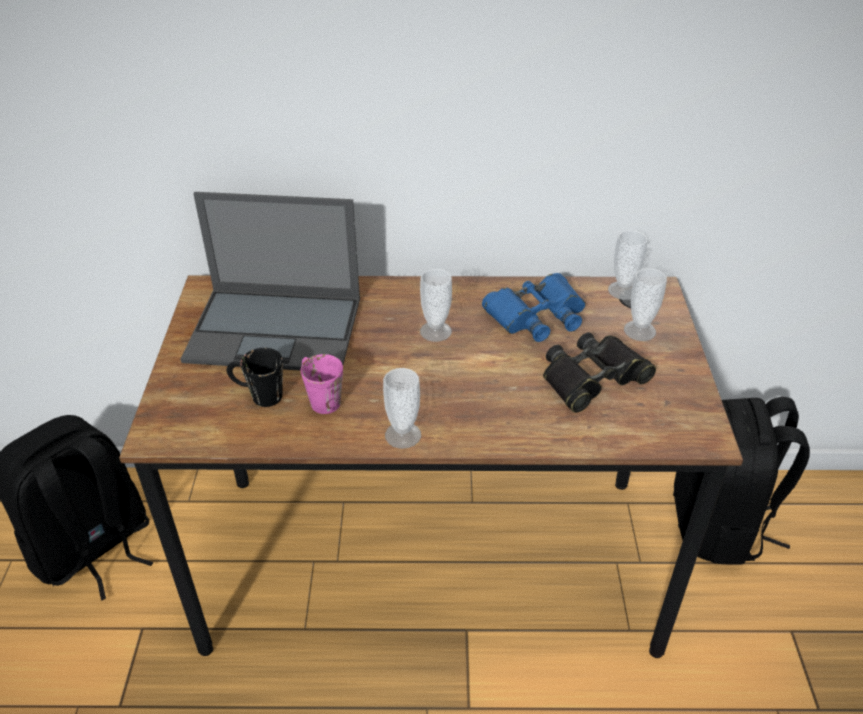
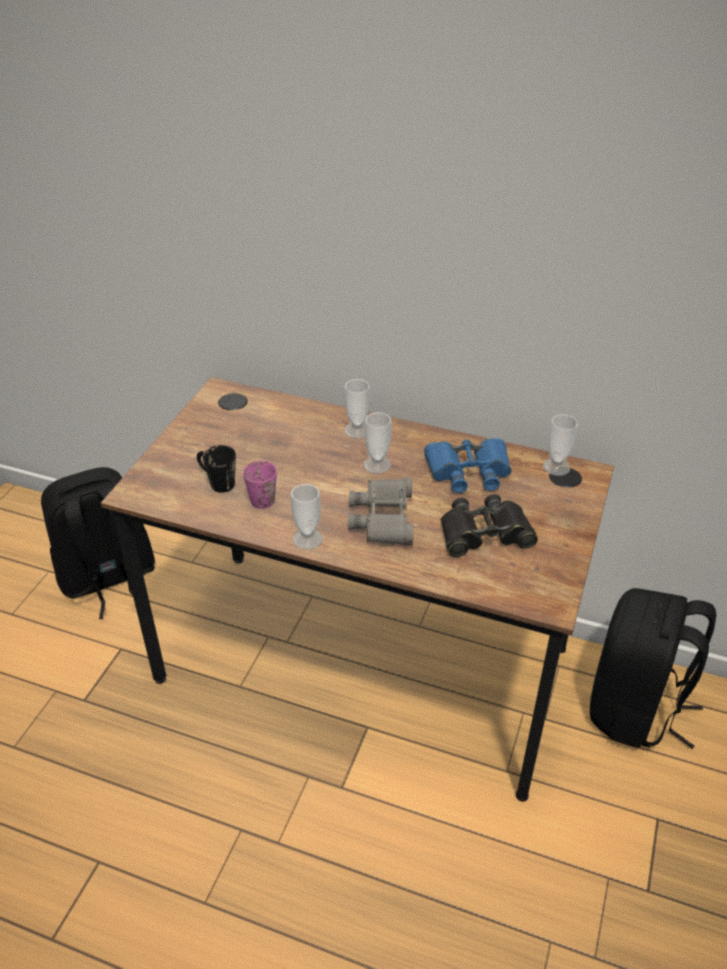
camera: 20 degrees right, 0 degrees up
(277, 329) = (255, 435): laptop -> none
(476, 388) = (384, 517): none -> grey binoculars
(639, 331) = (550, 504): cup -> cup (357, 430)

